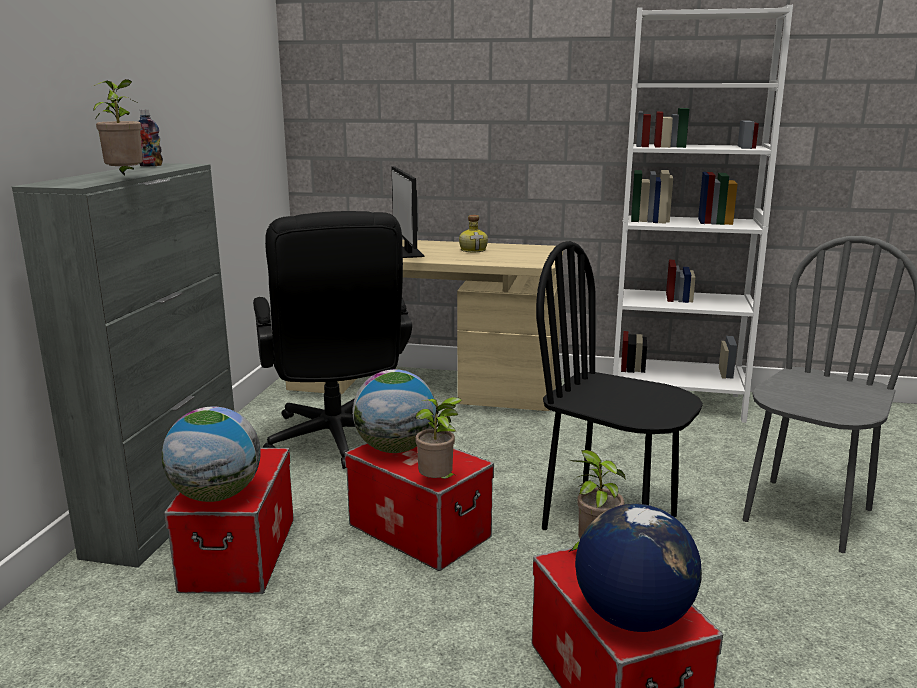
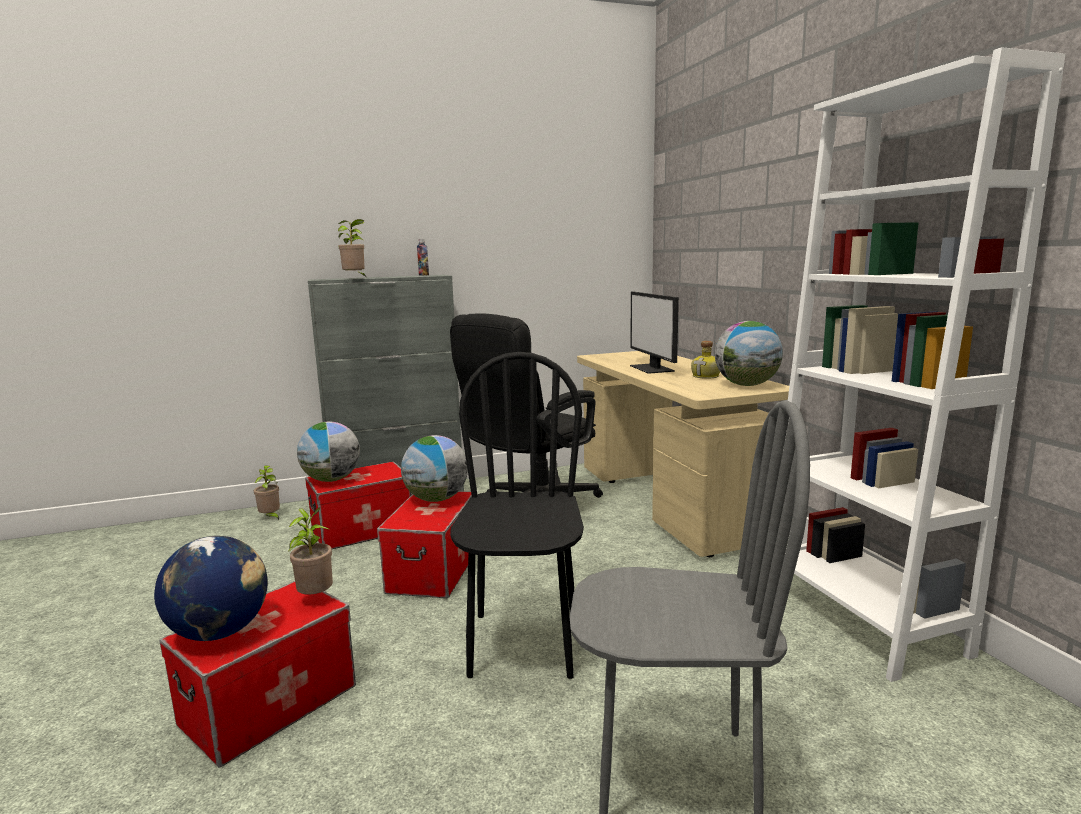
camera: 60 degrees right, 5 degrees down
(406, 252) = (653, 368): monitor -> monitor turned 60 degrees counterclockwise
(438, 483) = (393, 524): potted plant -> potted plant (270, 518)
(526, 250) = (746, 385): none -> globe

